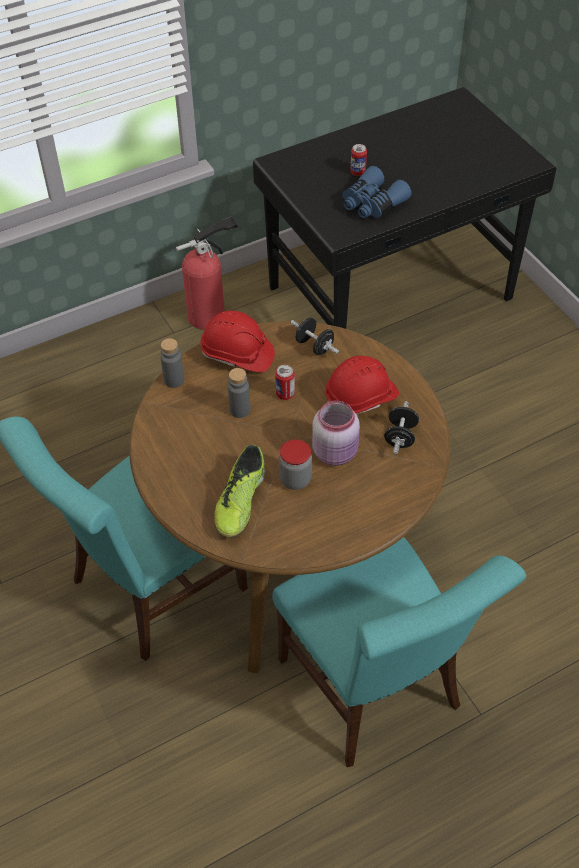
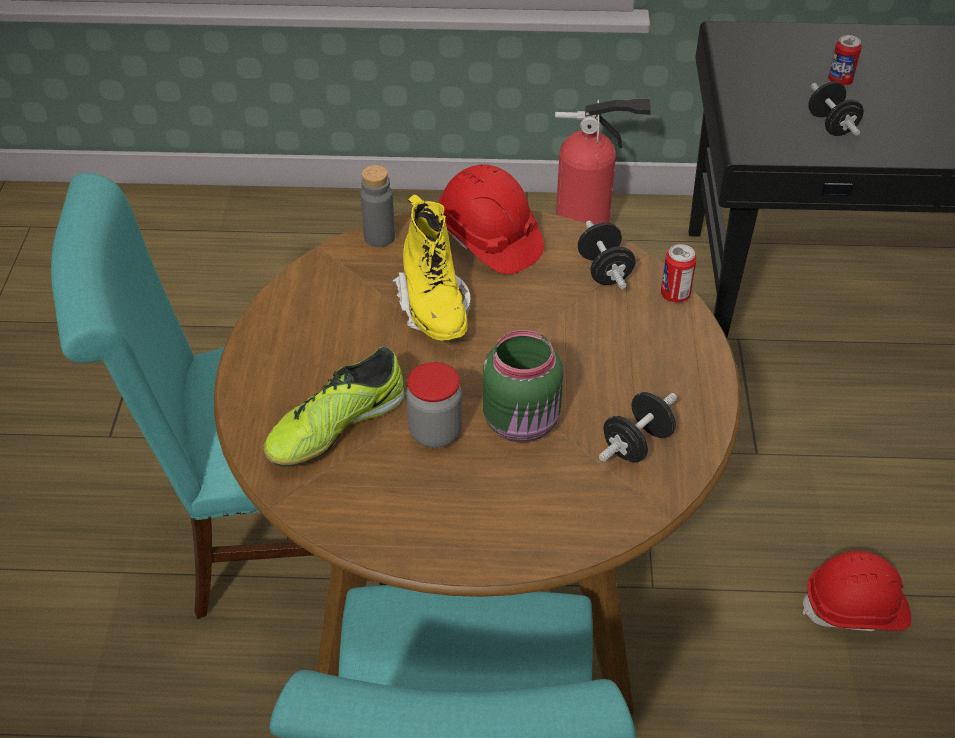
camera: 30 degrees right, 5 degrees down
(240, 410) = (434, 309): grey bottle -> yellow boot
(285, 394) = (512, 315): can -> can (675, 295)
(336, 452) = (523, 423): pink jar -> green jar
(361, 398) = (619, 366): red hard hat -> red hard hat (856, 608)
(372, 203) = (831, 125): blue binoculars -> black dumbbell

